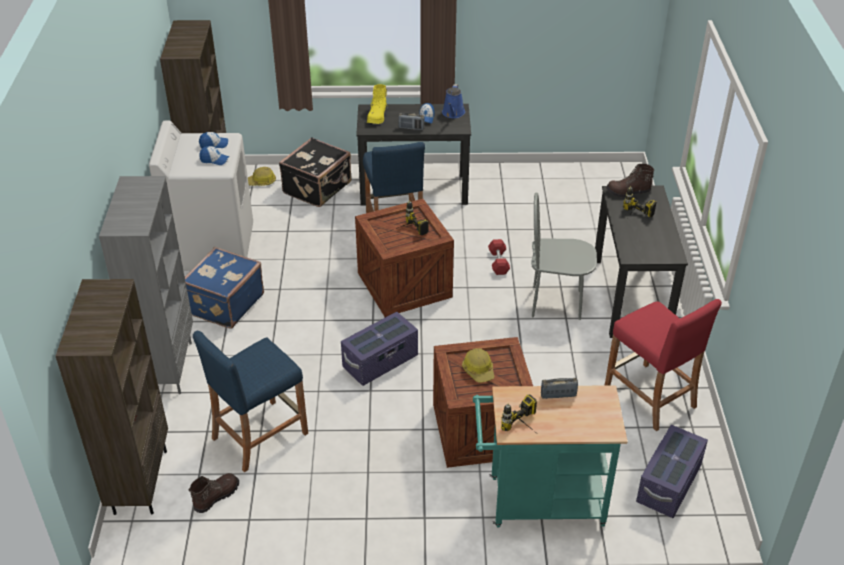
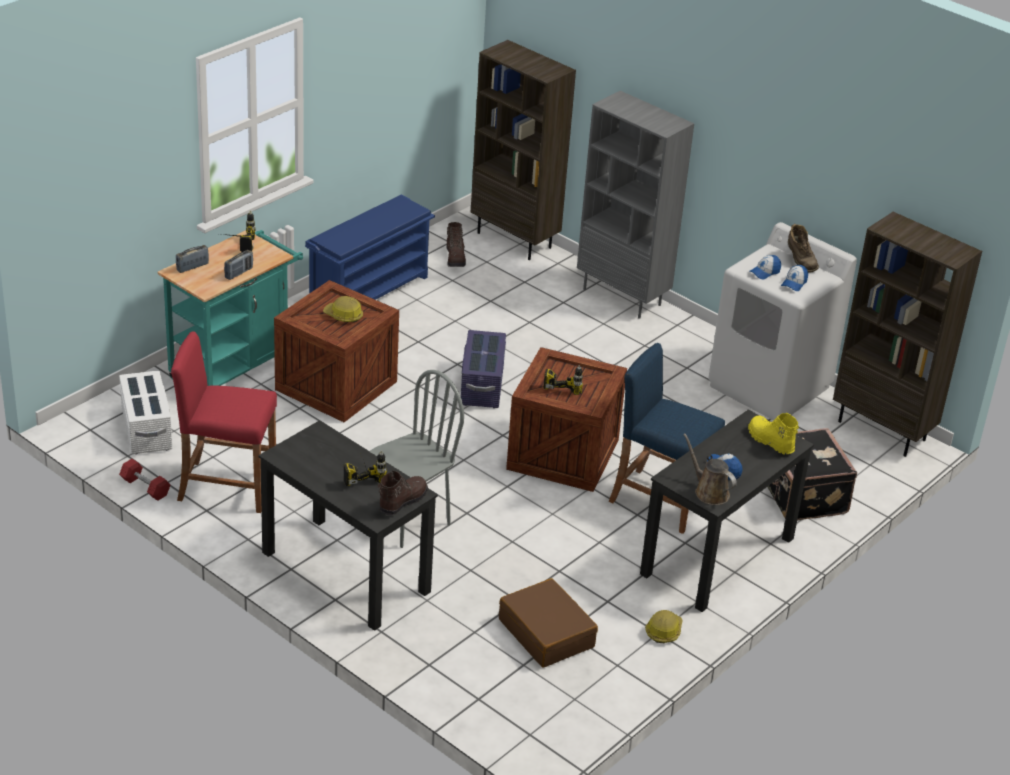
camera: 130 degrees right, 5 degrees down
(180, 154) = (799, 262): none -> brown boot
(224, 304) = (671, 354): blue suitcase -> none
(259, 435) = (486, 298): blue stool -> none
(262, 182) = (859, 468): hard hat -> hard hat (663, 631)
(334, 510) = (369, 291): none -> blue shoe rack
(411, 128) = (715, 447): radio -> radio (192, 267)
(453, 113) = (709, 492): blue watering can -> brown watering can
(498, 262) = (515, 528): red dumbbell -> red dumbbell (145, 487)
(557, 207) = (547, 633): none -> brown suitcase
(668, 484) = (147, 429): purple storage box -> white storage box

